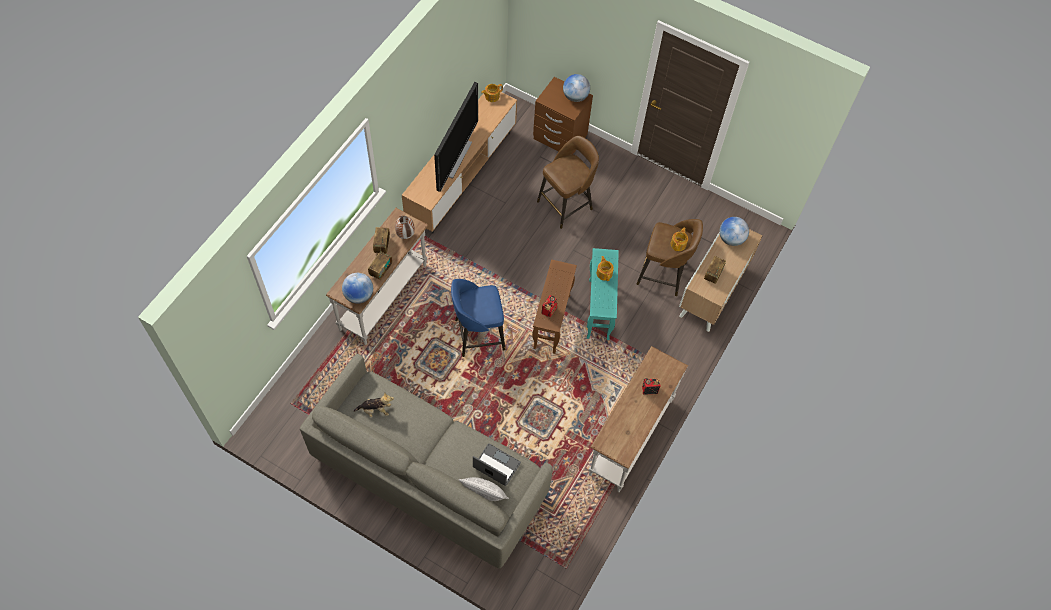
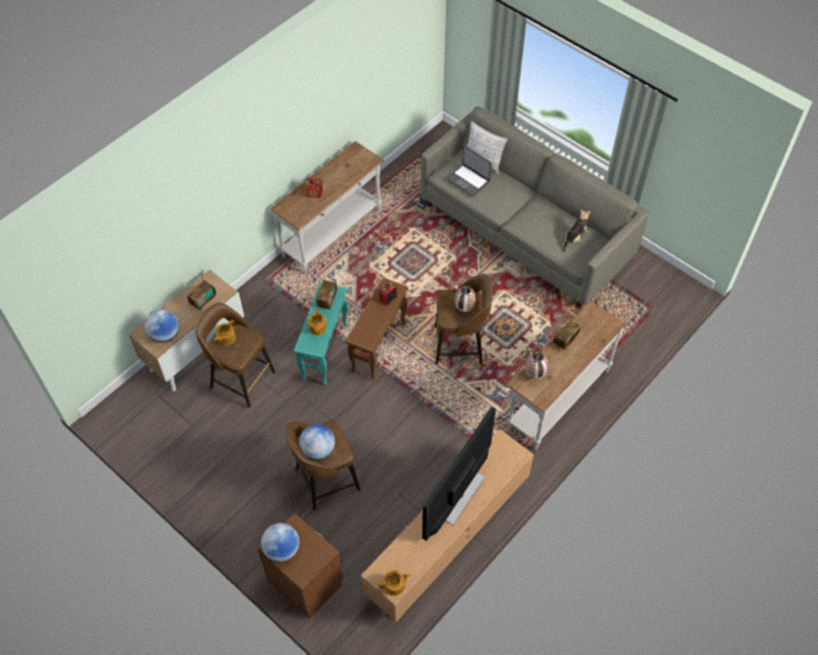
camera: 165 degrees left, 5 degrees down
(359, 295) = (590, 317): globe -> globe (318, 450)
(375, 410) = (575, 238): plush toy -> plush toy turned 120 degrees clockwise
(382, 245) = (562, 367): radio -> radio (327, 300)
(475, 302) = (464, 309): none -> vase
(478, 335) = (460, 345): blue stool -> brown stool

